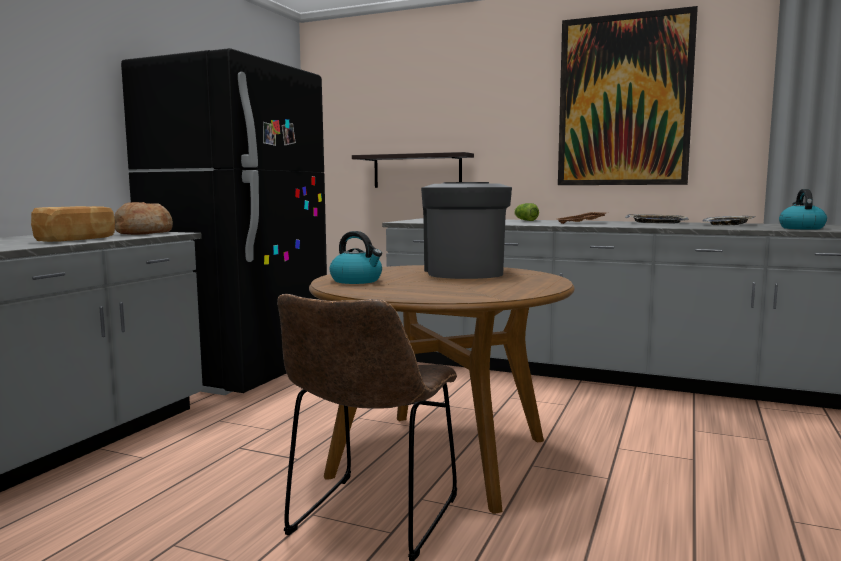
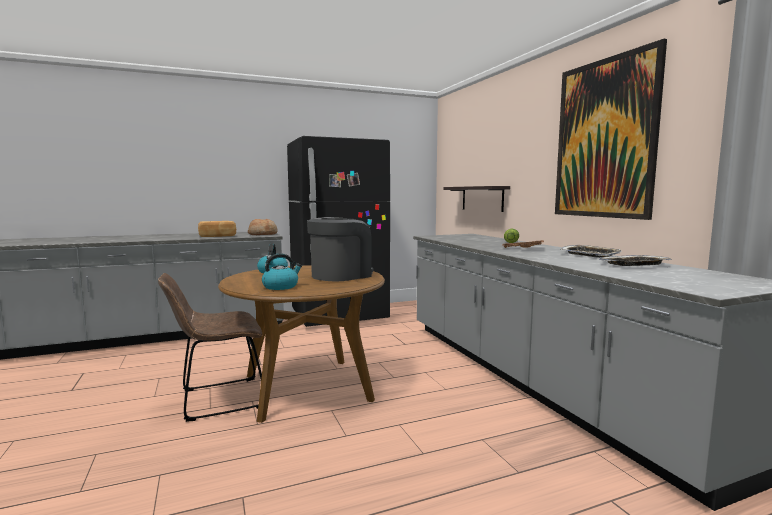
camera: 45 degrees right, 0 degrees up
(801, 228) = (659, 278): kettle -> kettle (281, 286)

